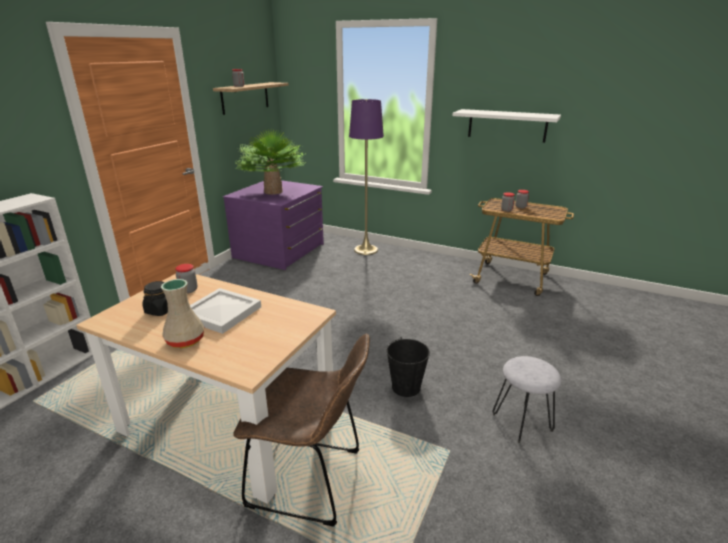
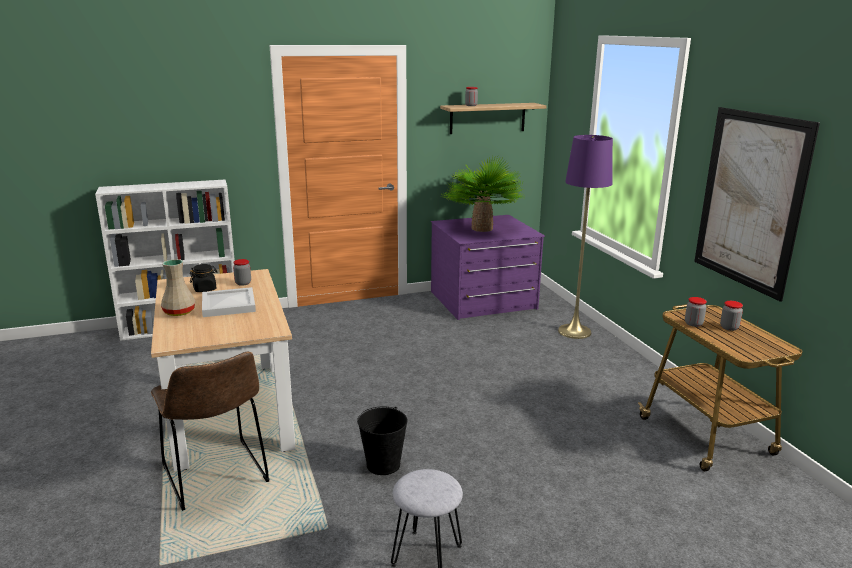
camera: 45 degrees right, 5 degrees down
(507, 125) = (750, 200): white shelf -> picture

